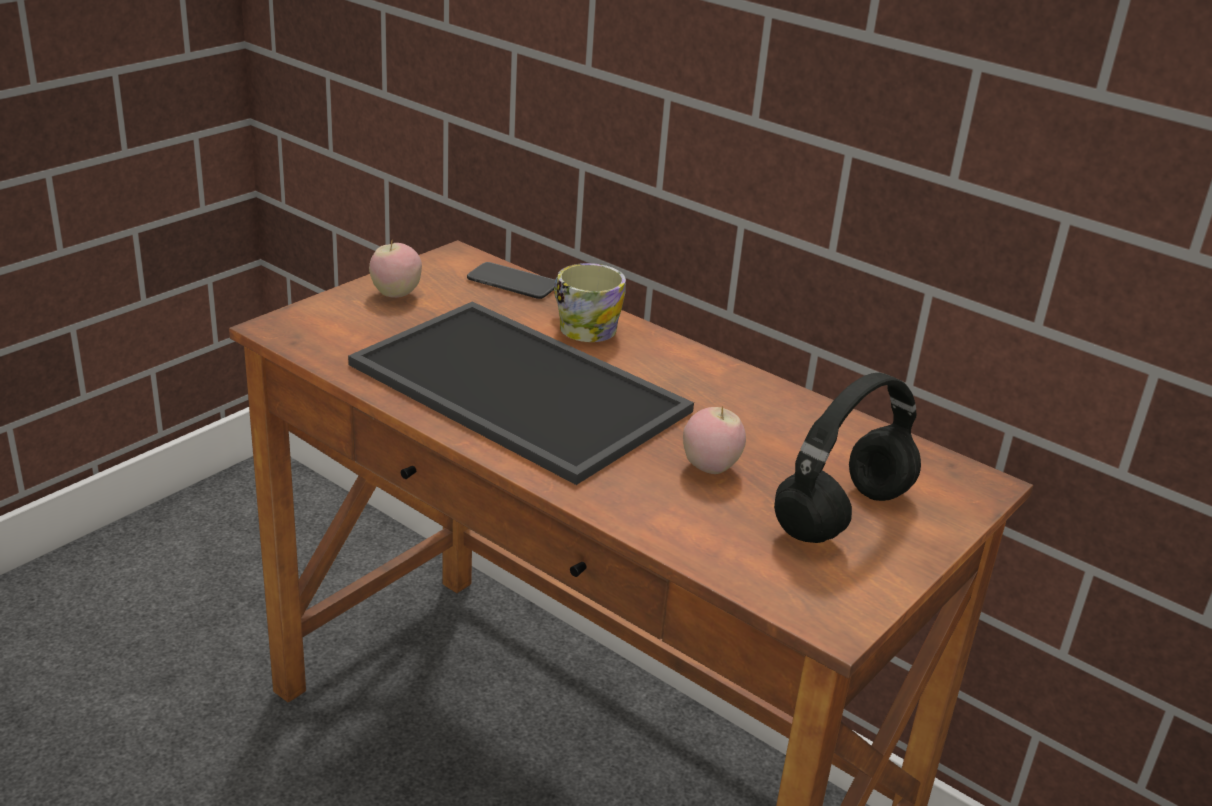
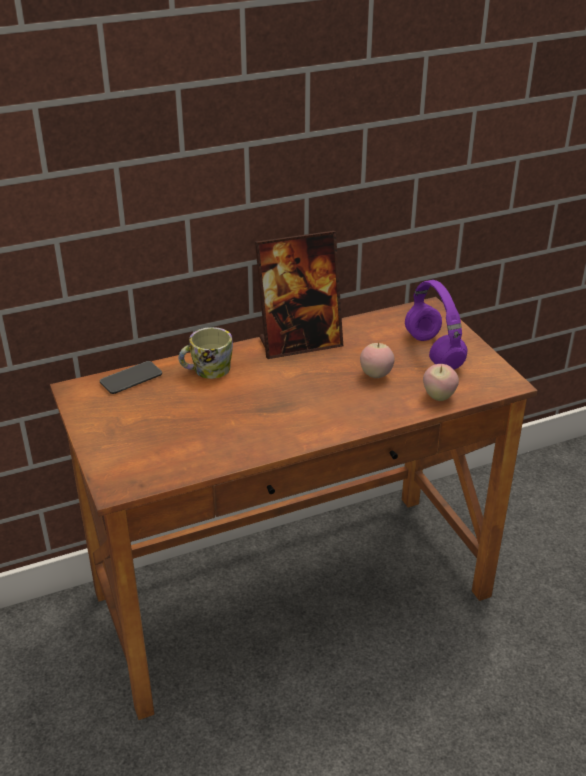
camera: 60 degrees left, 5 degrees up
(396, 294) = (109, 427): apple -> apple (438, 396)
(524, 387) = (261, 409): tray -> none
(726, 382) = (299, 343): none -> picture frame
(843, 516) = (435, 352): black headphones -> purple headphones

